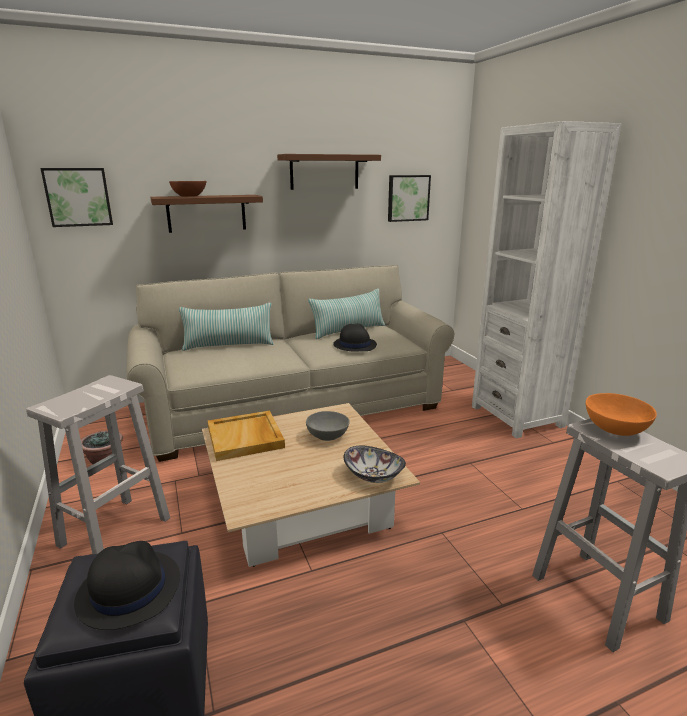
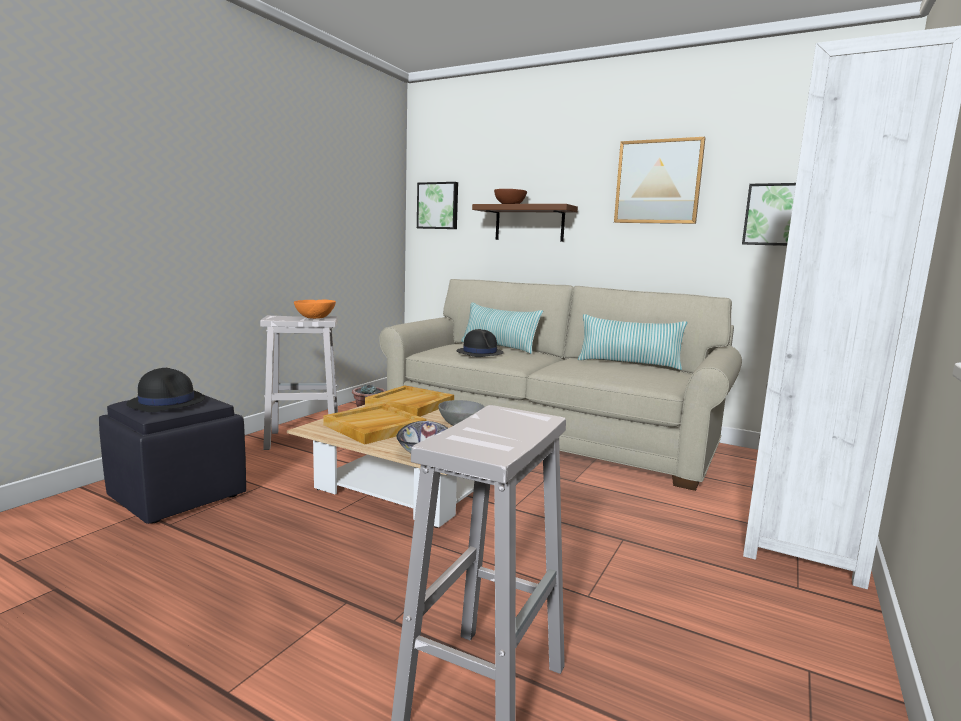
camera: 50 degrees right, 10 degrees down
(283, 477) = (374, 427): none -> beige tray
(324, 172) = (658, 182): brown shelf -> picture
(354, 345) = (600, 370): black hat -> black hat (480, 352)
(615, 429) = (517, 420): orange bowl -> orange bowl (315, 317)

